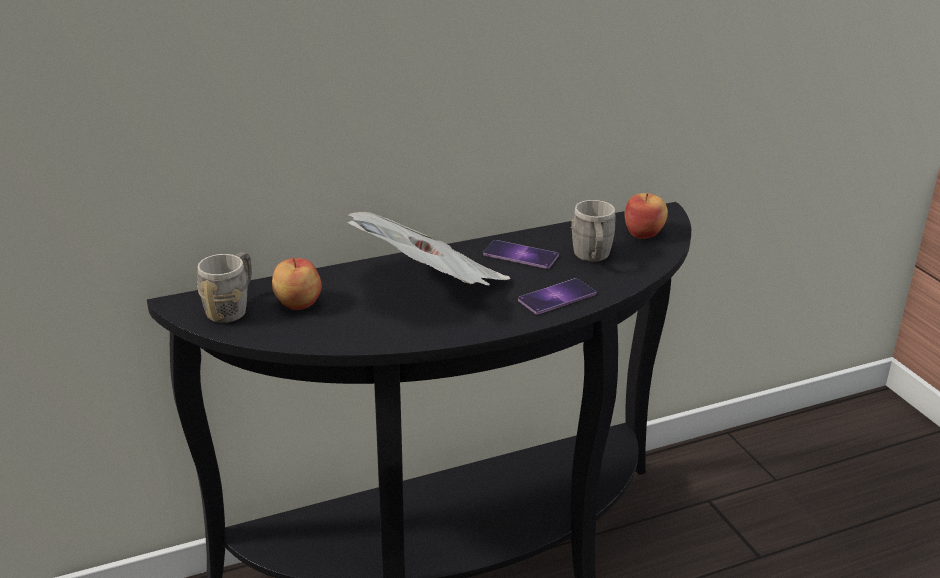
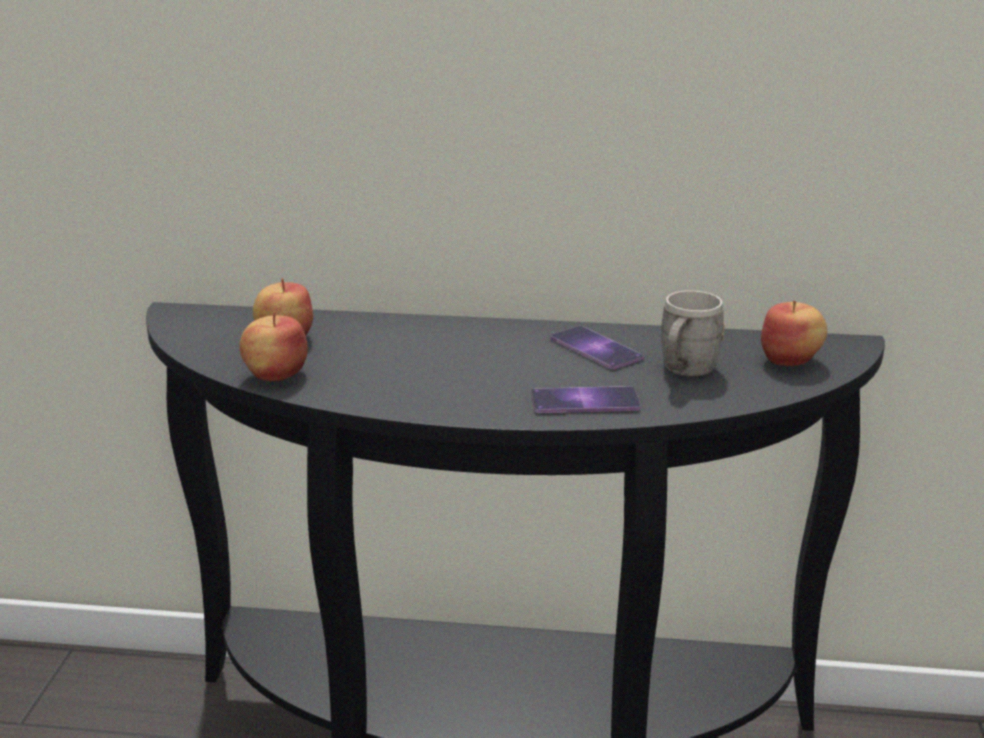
camera: 30 degrees right, 5 degrees down
(232, 308) = (217, 327): grey mug -> none
(327, 335) = (275, 374): none -> apple
(431, 287) = (446, 356): newspaper -> none

